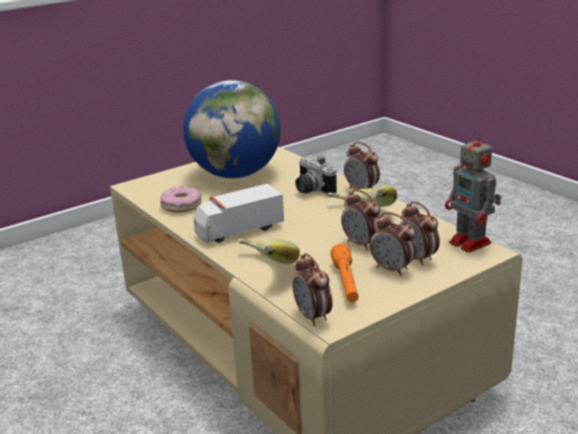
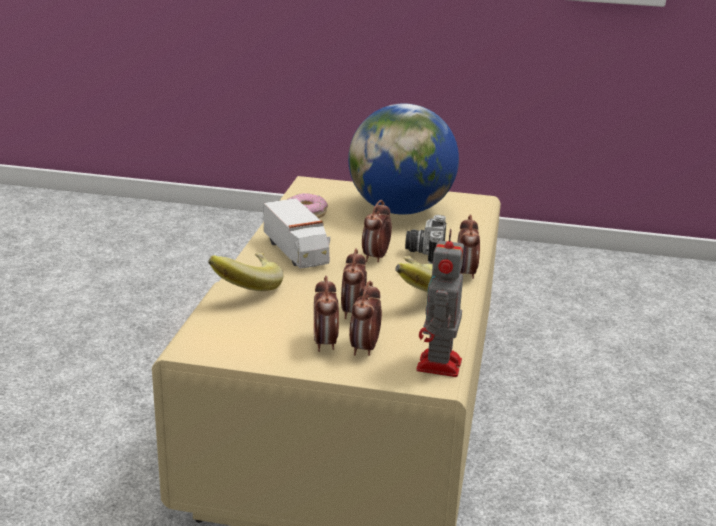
camera: 45 degrees right, 0 degrees up
(238, 230) = (297, 252): toy truck -> toy truck turned 135 degrees counterclockwise
(313, 317) = (193, 336): alarm clock -> alarm clock (376, 257)
(346, 283) = (270, 330): orange flashlight -> none

